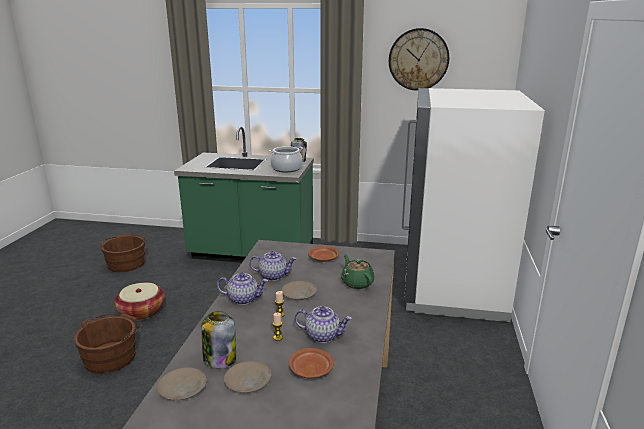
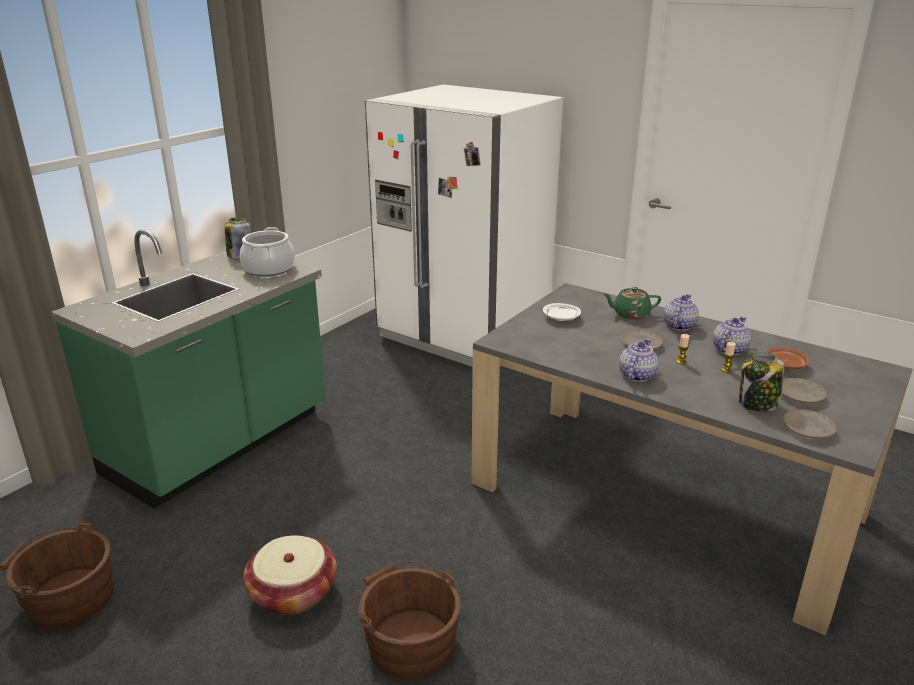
camera: 65 degrees left, 5 degrees up
(273, 276) = (588, 350): teapot -> teapot (678, 325)
(323, 259) = (561, 318): brown plate -> white plate
(418, 59) = (318, 61): wall clock -> none

